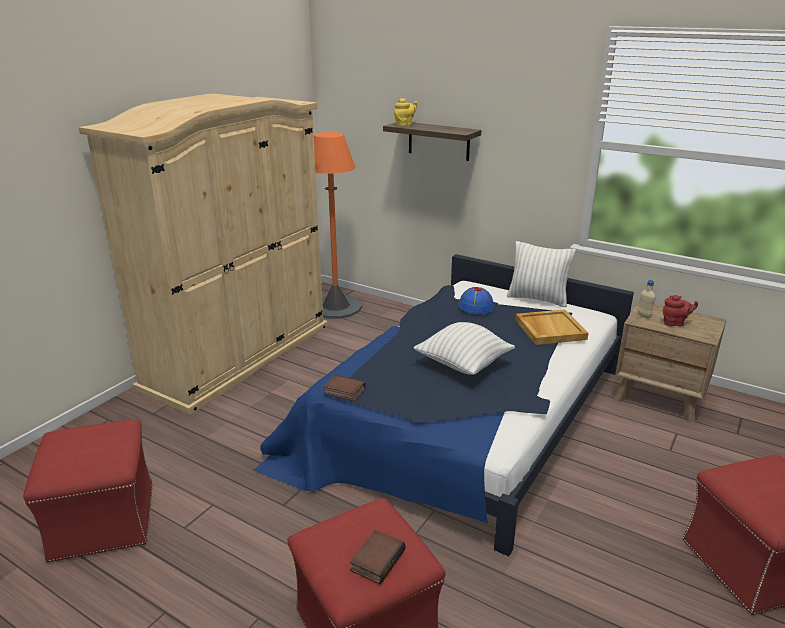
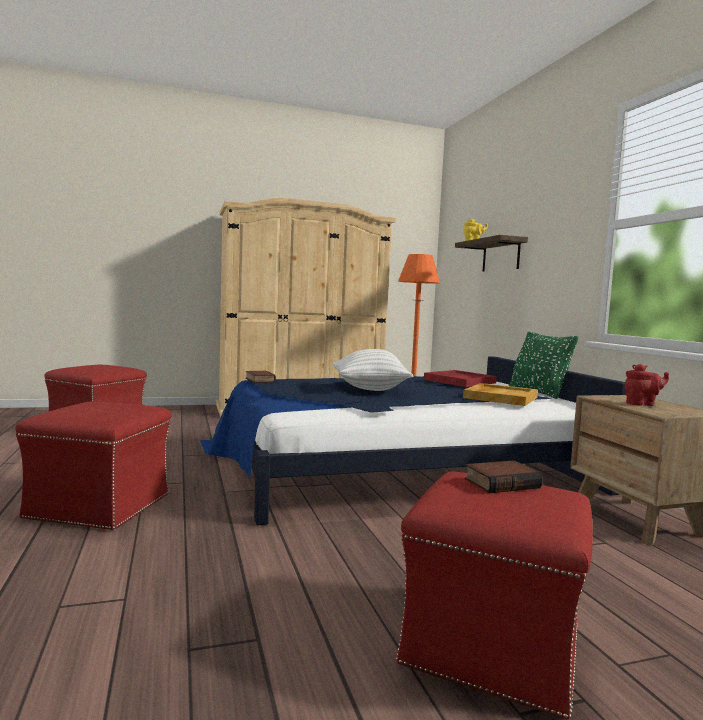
camera: 40 degrees right, 20 degrees down
(376, 559) = (89, 412): book -> book (501, 482)
(475, 307) = (459, 381): blue hat -> red tray
(537, 299) = (538, 393): white pillow -> green pillow
(644, 316) = (613, 397): beige bottle -> none
(675, 323) = (642, 404): red teapot -> red teapot turned 45 degrees counterclockwise

